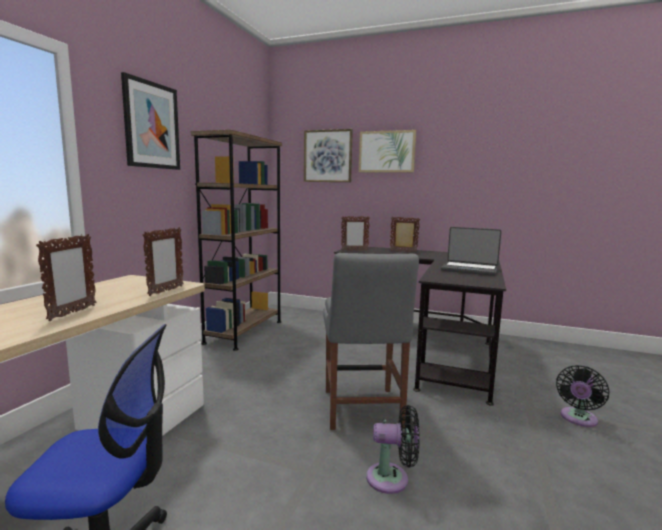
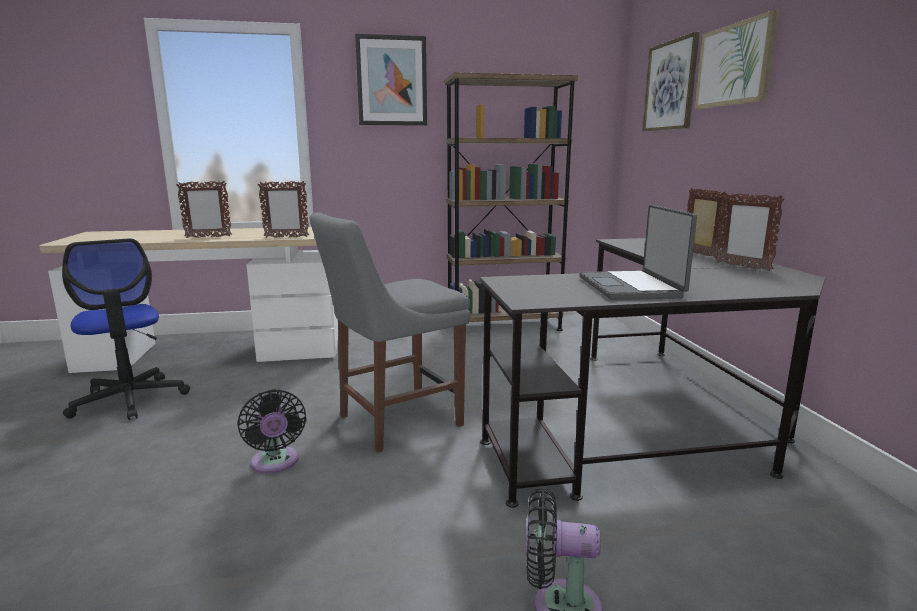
camera: 60 degrees right, 5 degrees up
(354, 250) = (630, 242): picture frame -> picture frame (742, 266)

